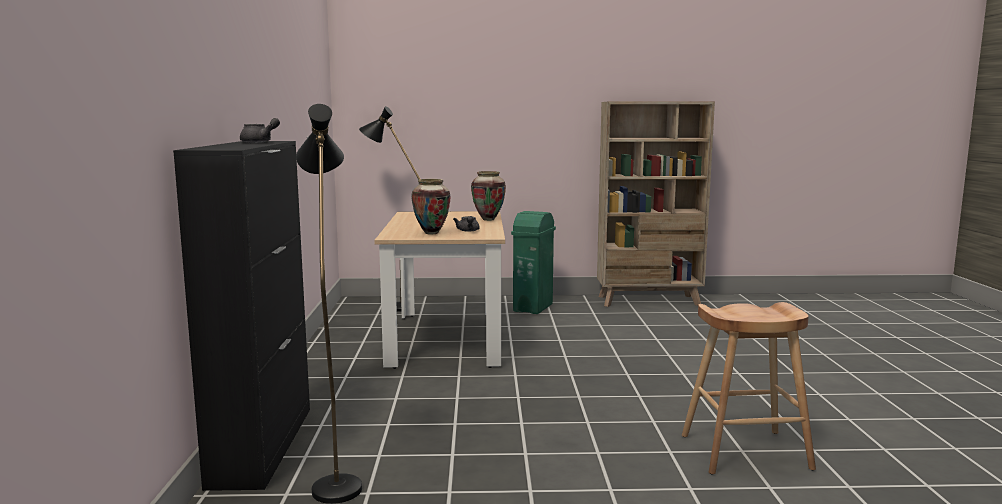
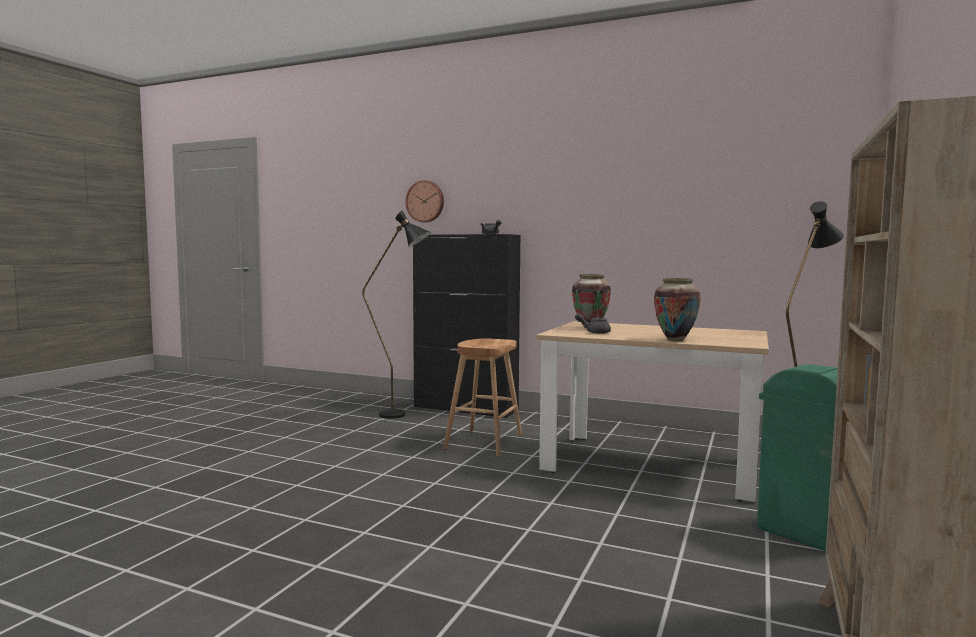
camera: 115 degrees right, 5 degrees down
(158, 73) = (425, 201): none -> wall clock
(745, 452) = (246, 508): brown stool -> brown stool (484, 442)

